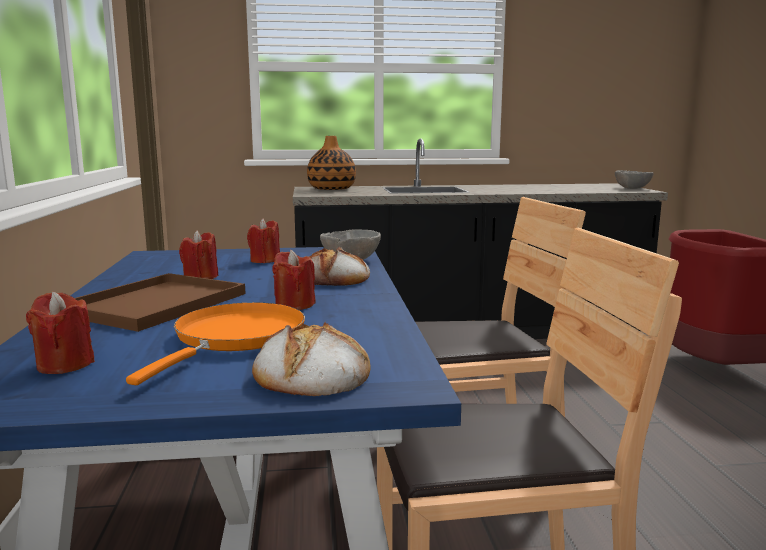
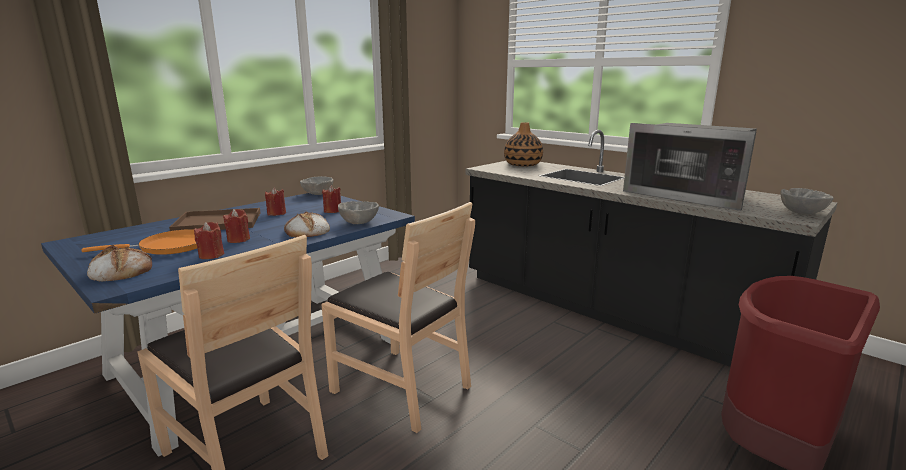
camera: 50 degrees right, 5 degrees up
(65, 364) = (118, 238): red candle -> red candle (211, 255)
(153, 254) = (318, 194): none -> grey bowl
(545, 189) = (688, 195): none -> microwave

